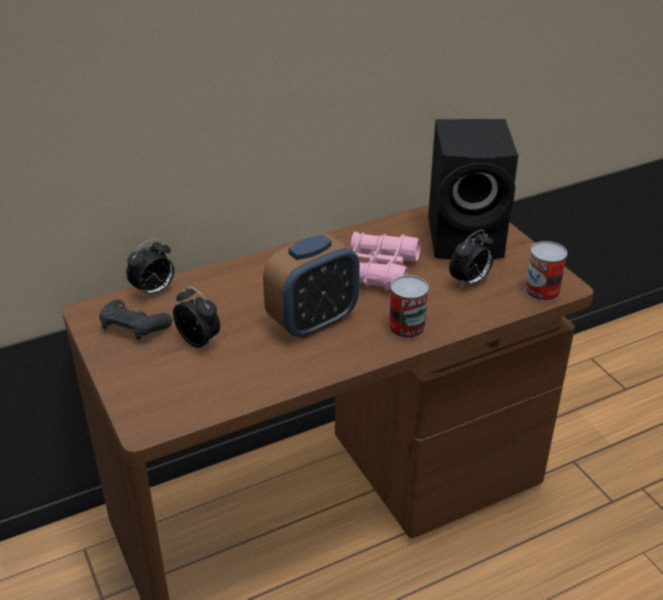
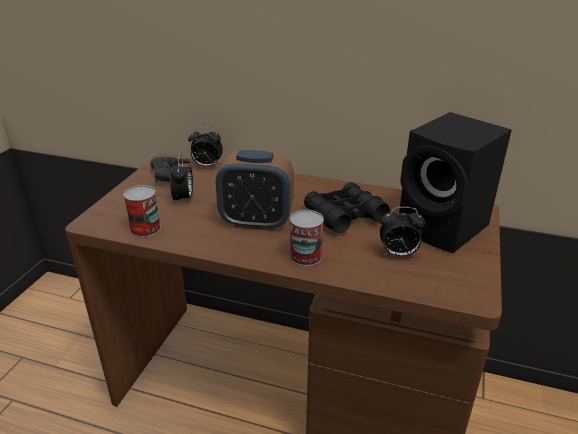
camera: 45 degrees right, 5 degrees down
(377, 270) = (344, 215): pink binoculars -> black binoculars
(542, 291) = (449, 291): can -> can (145, 228)

